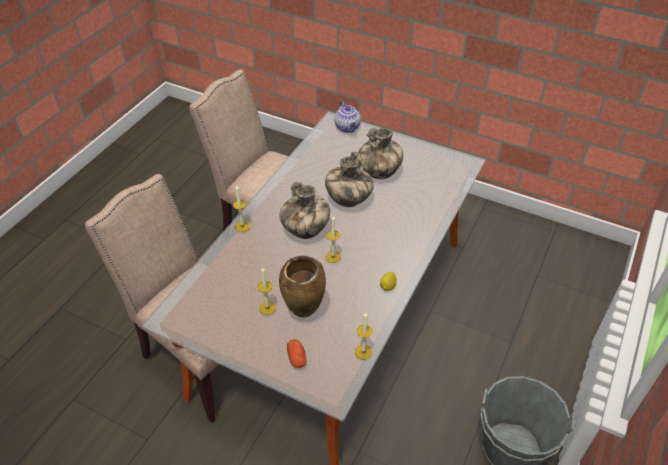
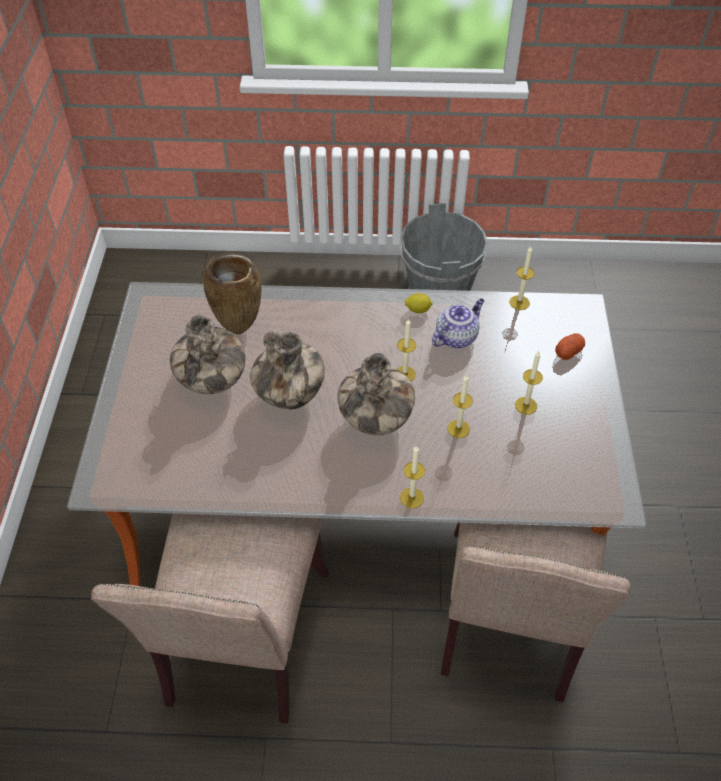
camera: 115 degrees left, 5 degrees up
(273, 265) = (458, 429): none -> candle
(304, 314) = (508, 368): brown vase -> brown vase (240, 329)
(347, 128) = (111, 458): teapot -> teapot (456, 337)

